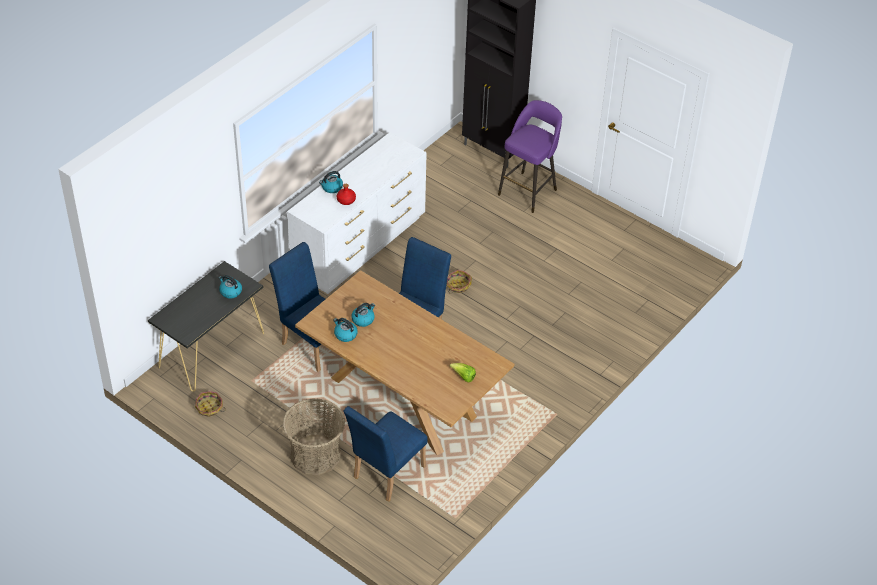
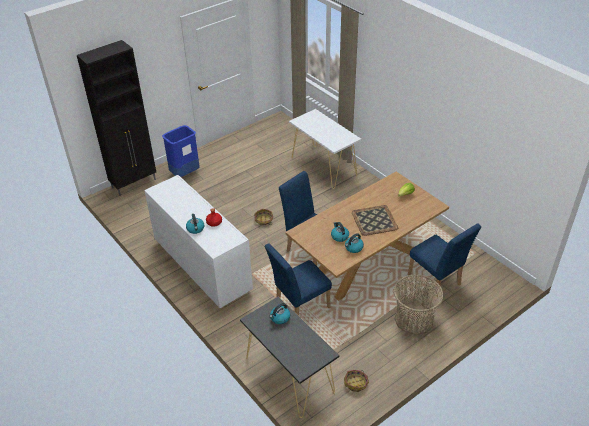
camera: 75 degrees left, 5 degrees down
(401, 349) = (374, 220): none -> tray
(528, 191) = (185, 173): purple stool -> blue trash can
(595, 330) = (324, 167): none -> white console table

